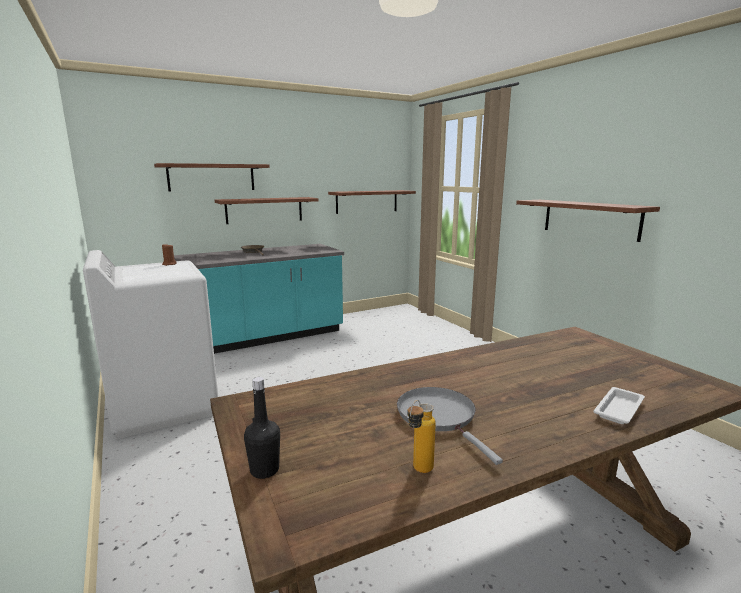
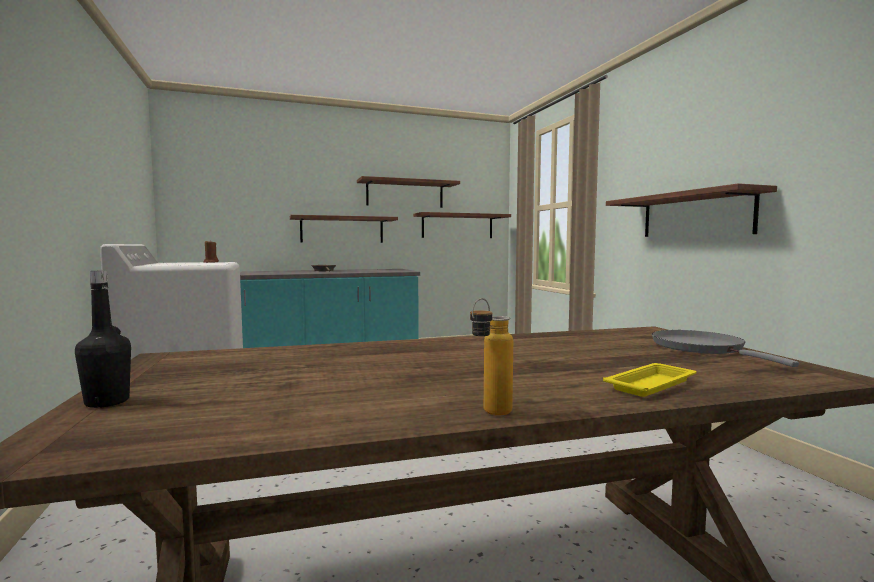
camera: 10 degrees right, 10 degrees down
(212, 177) = (288, 194): shelf -> shelf (405, 194)
(418, 472) = (294, 416): bottle -> bottle (489, 414)
(439, 416) = (386, 377): grey frying pan -> grey frying pan (702, 348)
(619, 409) = (652, 384): white tray -> yellow tray

